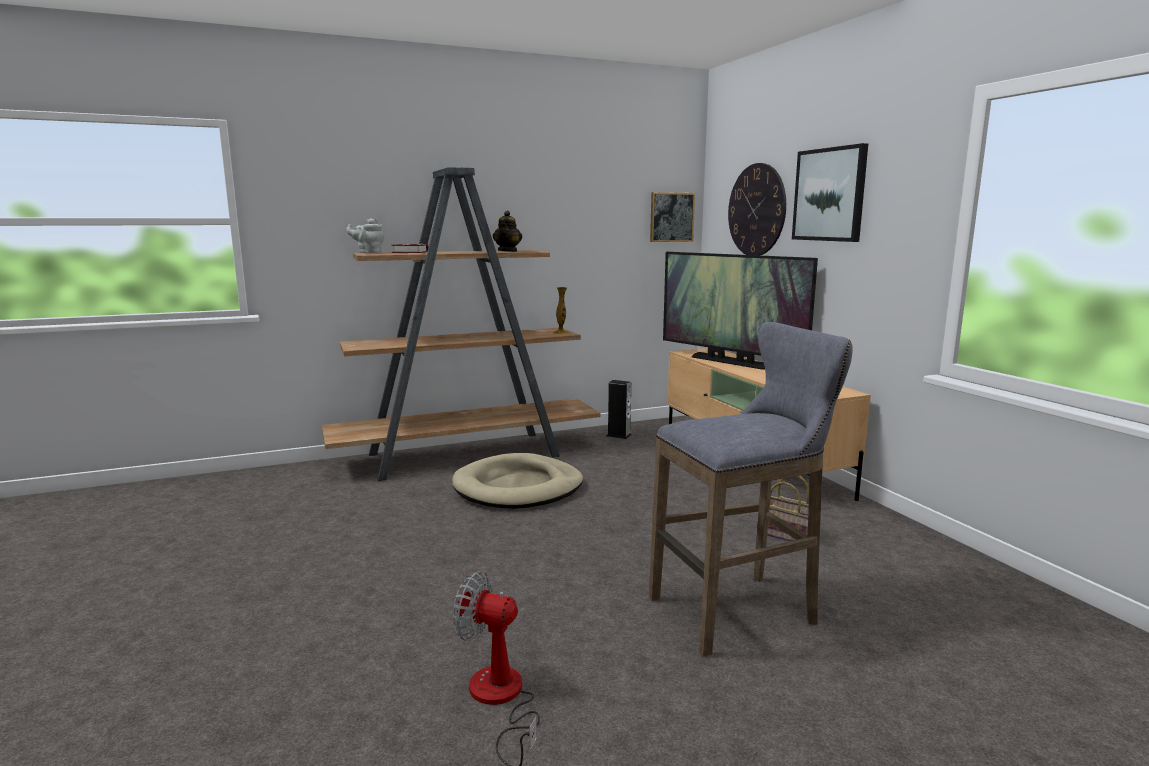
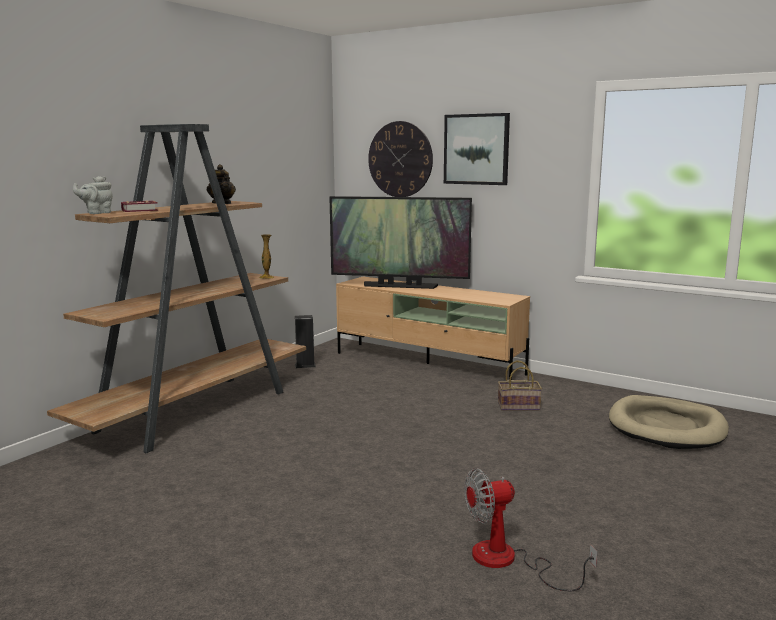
camera: 35 degrees left, 0 degrees up
(518, 487) = (289, 424): beige dog bed -> beige dog bed (666, 427)
(671, 217) = (315, 165): picture -> none
(739, 610) = (557, 459): grey stool -> none

